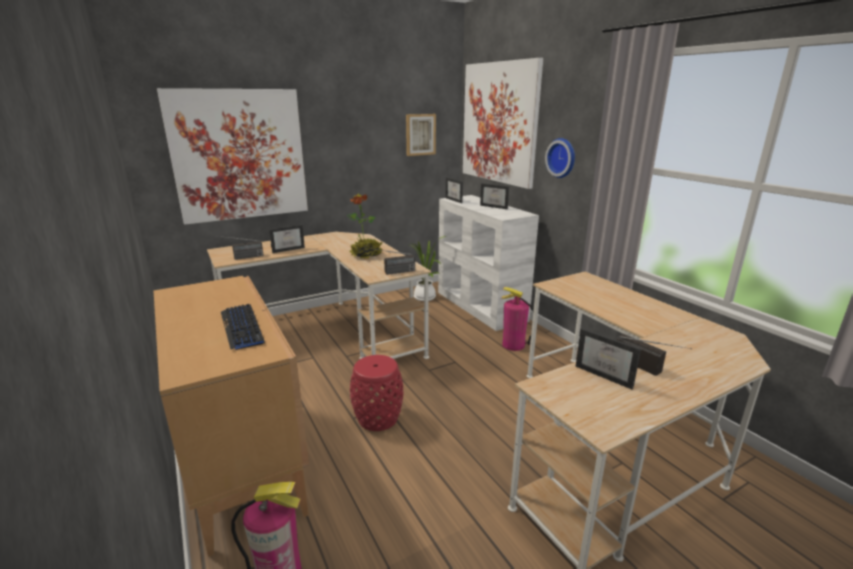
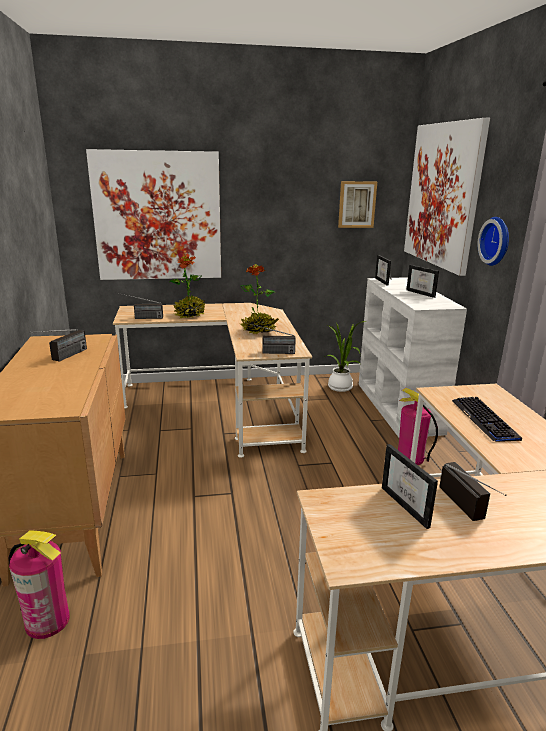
camera: 20 degrees right, 0 degrees up
(213, 306) = (63, 358): none -> radio
(242, 327) = (67, 381): keyboard -> keyboard (484, 420)
(288, 249) = (190, 315): picture frame -> potted plant
(378, 418) = (217, 502): red stool -> none

